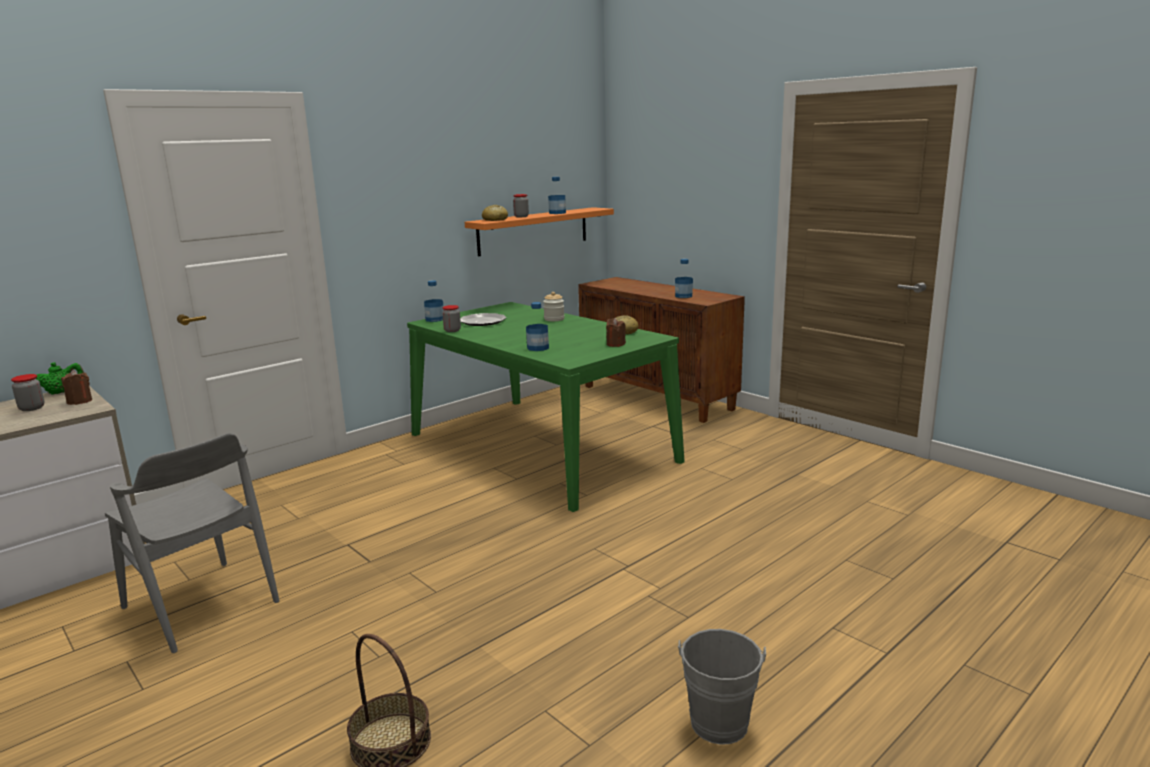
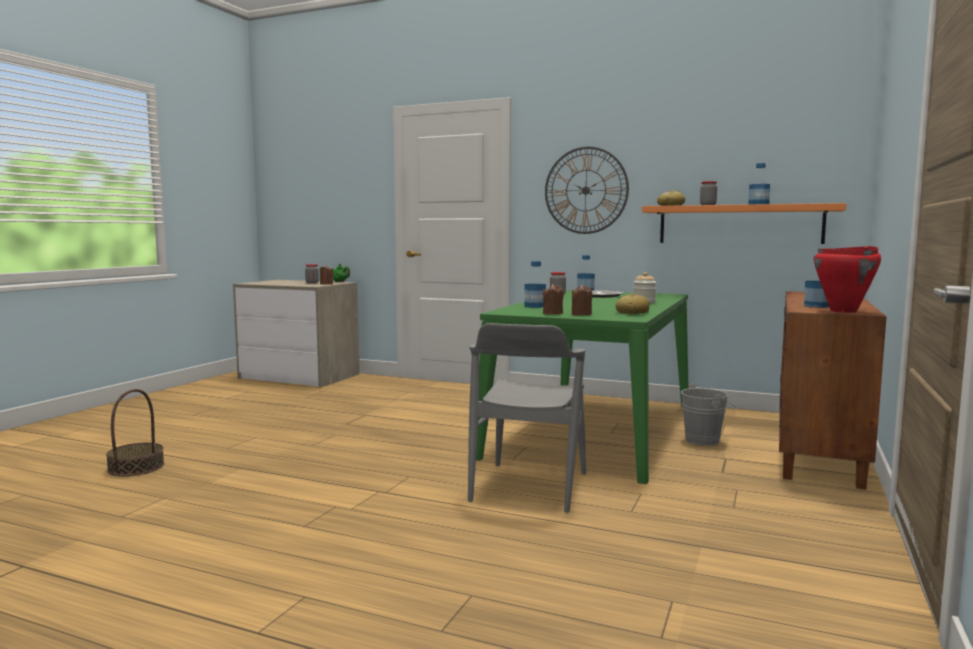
camera: 65 degrees right, 10 degrees down
(201, 605) = (276, 405): grey chair -> grey chair (528, 487)
(405, 208) = (586, 190): none -> wall clock
(600, 350) = (552, 313): none -> brown candle
(717, 297) = (844, 311): none -> red cooking pot
(719, 718) = (145, 555): grey bucket -> grey bucket (705, 440)

